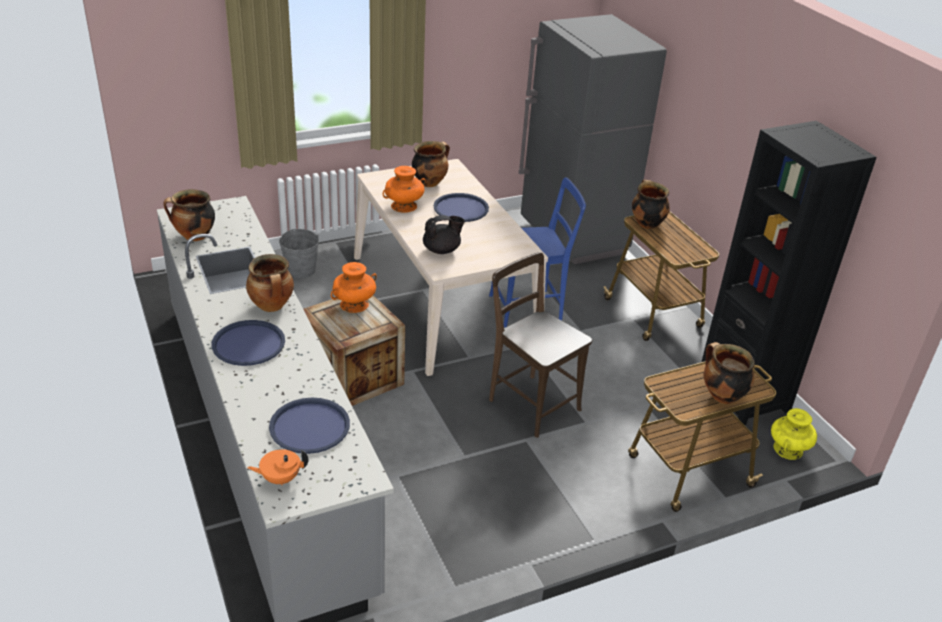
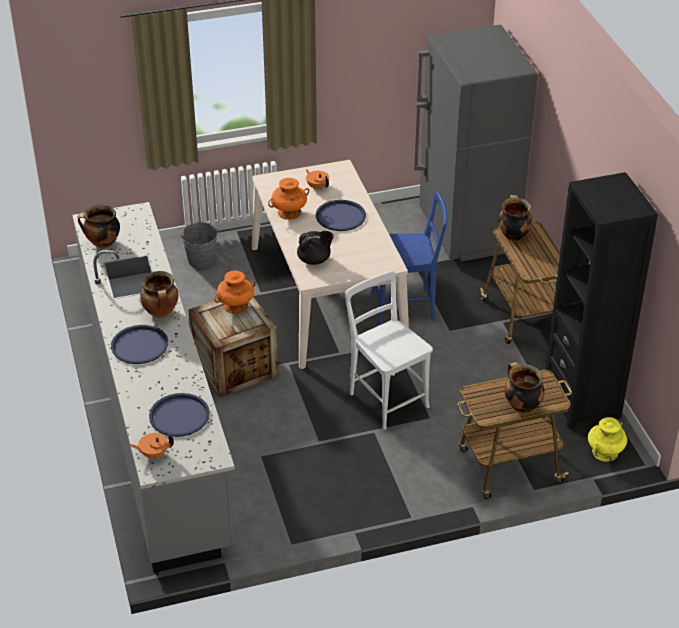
camera: 10 degrees right, 5 degrees up
(429, 182) = (317, 187): cooking pot -> orange teapot
(530, 402) = (386, 398): brown chair -> white chair

